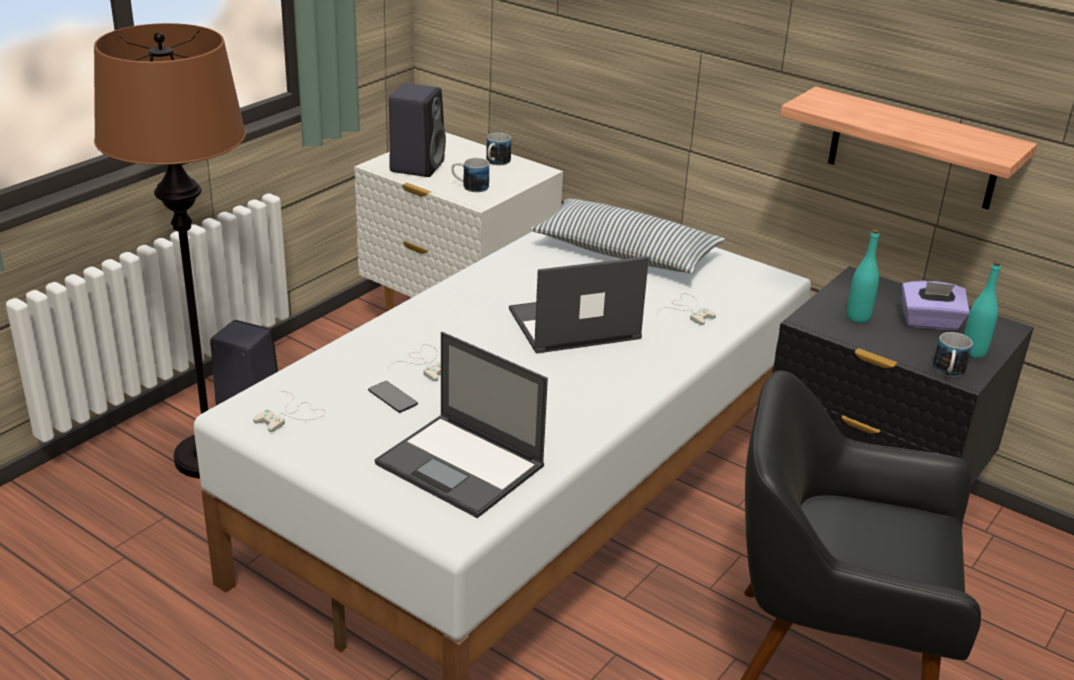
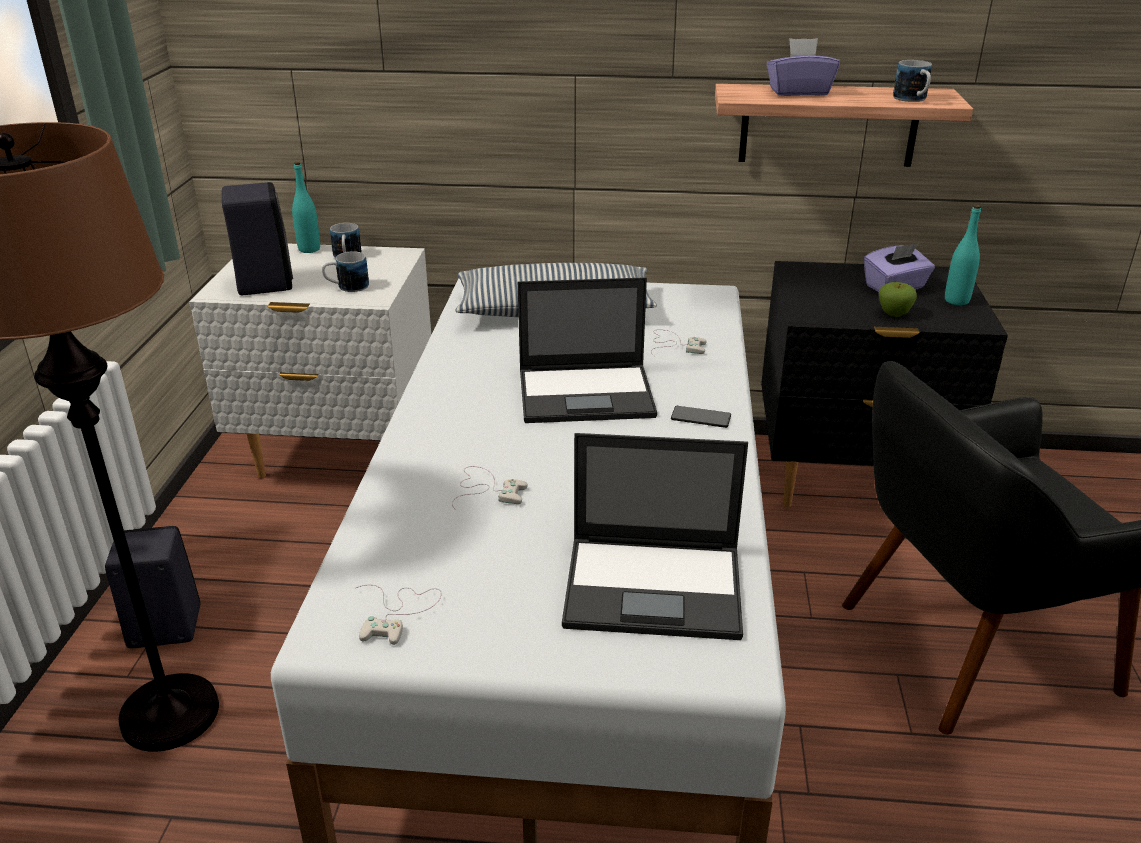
camera: 30 degrees left, 0 degrees up
(392, 398) = (494, 541): phone -> phone (700, 418)
(572, 324) = (587, 394): laptop -> laptop turned 135 degrees counterclockwise
(858, 317) = (840, 301): turquoise bottle -> turquoise bottle (309, 249)
(873, 112) = (799, 92): none -> purple tissue box
(892, 343) = (894, 314): none -> apple
(948, 372) = (963, 323): mug -> mug (913, 100)

